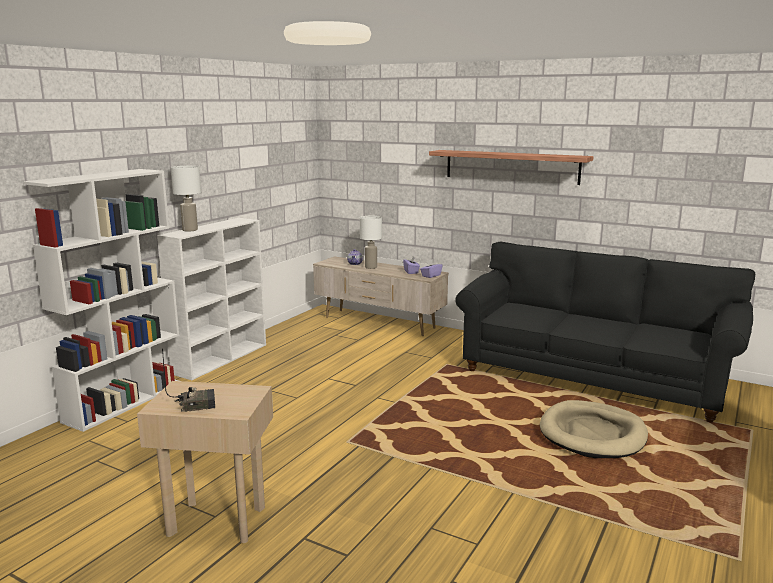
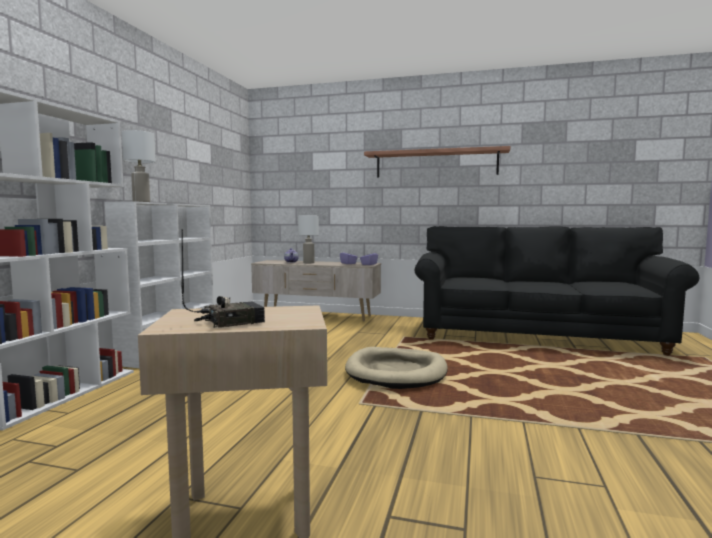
camera: 15 degrees left, 10 degrees down
(592, 434) = (588, 372): beige dog bed -> beige dog bed (396, 372)

